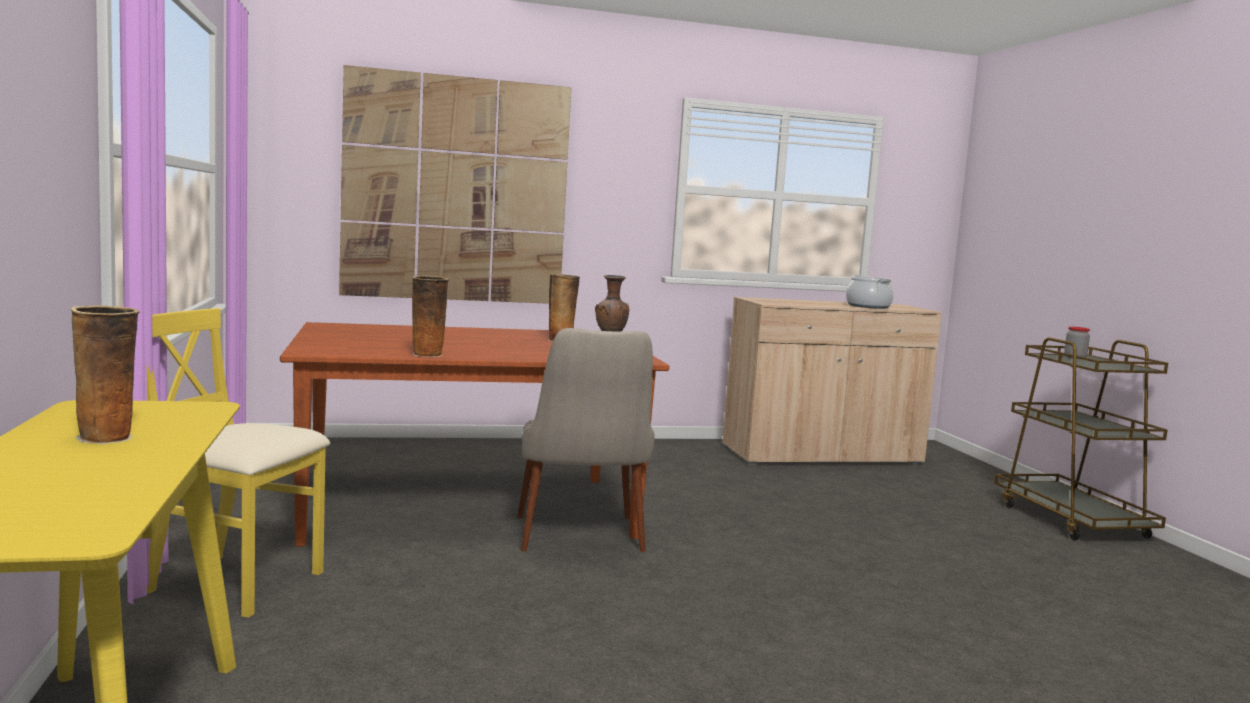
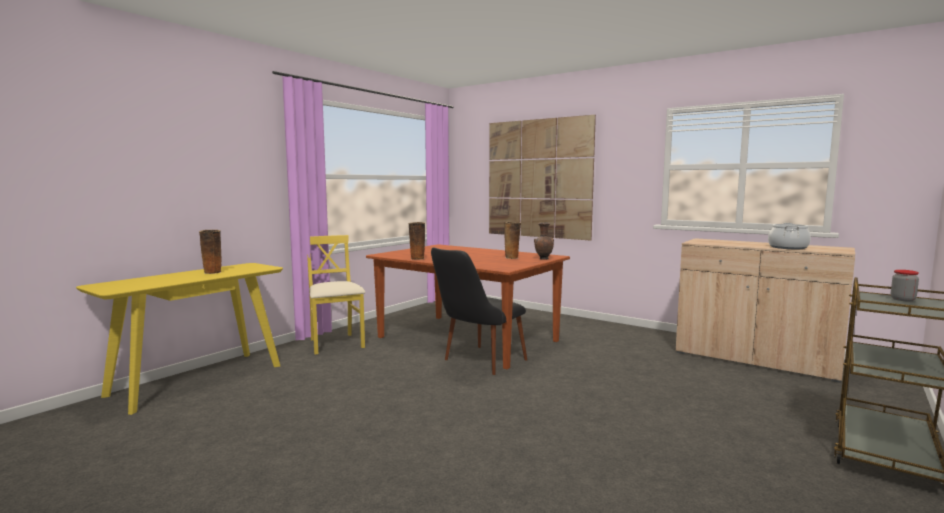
camera: 50 degrees right, 0 degrees up
(581, 542) = (477, 363): beige chair -> black chair

